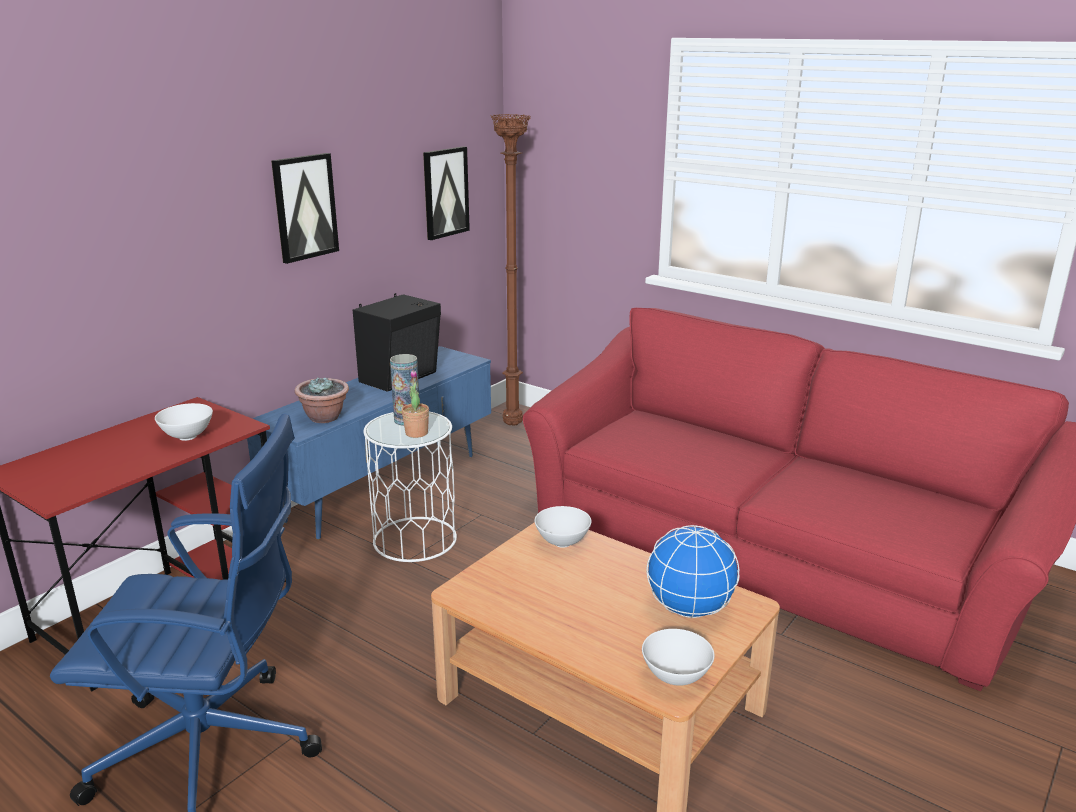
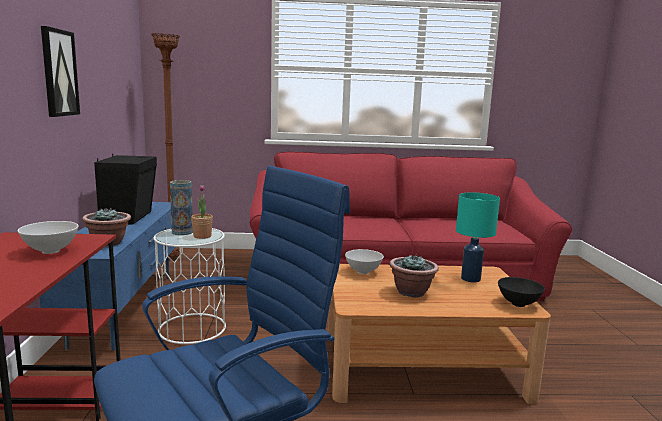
camera: 40 degrees left, 10 degrees down
(445, 192) = (121, 86): picture -> none
(565, 599) = (411, 292): none -> potted plant
(676, 677) = (518, 304): white bowl -> black bowl
(689, 609) = (471, 279): globe -> turquoise table lamp

